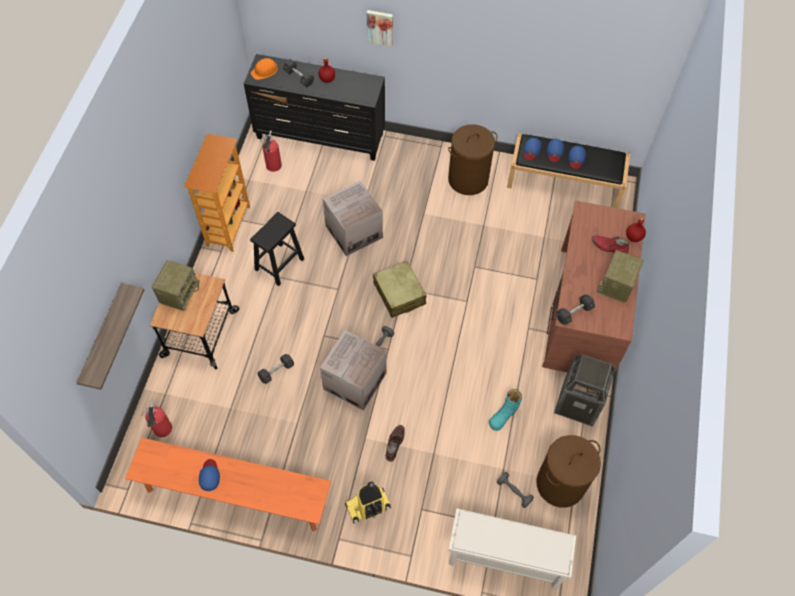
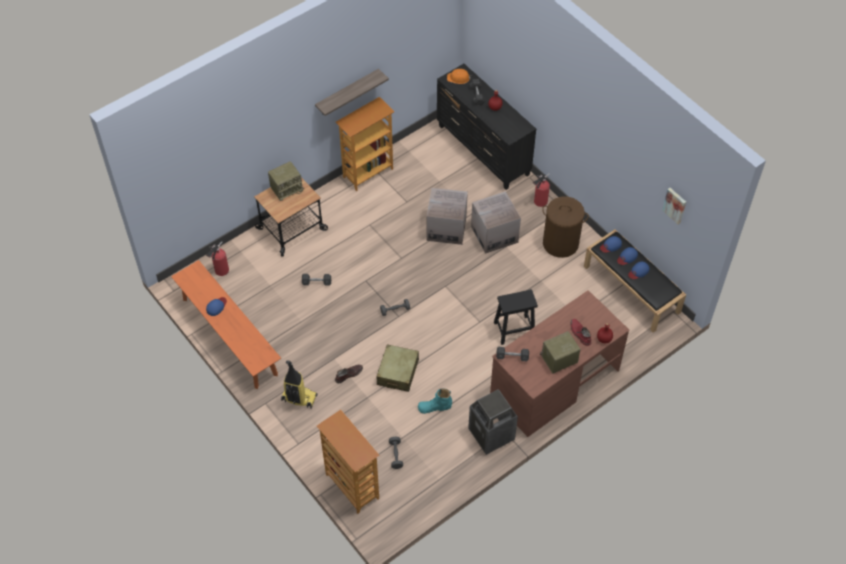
camera: 40 degrees right, 5 degrees down
(103, 338) = (210, 179): shelf -> shelf (347, 93)
(273, 167) = (432, 152): fire extinguisher -> fire extinguisher (539, 202)
(280, 263) = (379, 218): black stool -> black stool (515, 329)
(355, 381) = (359, 321): cardboard box -> cardboard box (494, 234)
(380, 27) = (539, 88): picture -> picture (675, 205)
(399, 294) = (438, 287): beige suitcase -> beige suitcase (397, 372)
(503, 559) = (351, 487): white shoe rack -> bookcase
(560, 484) = (430, 472): brown laundry basket -> none

